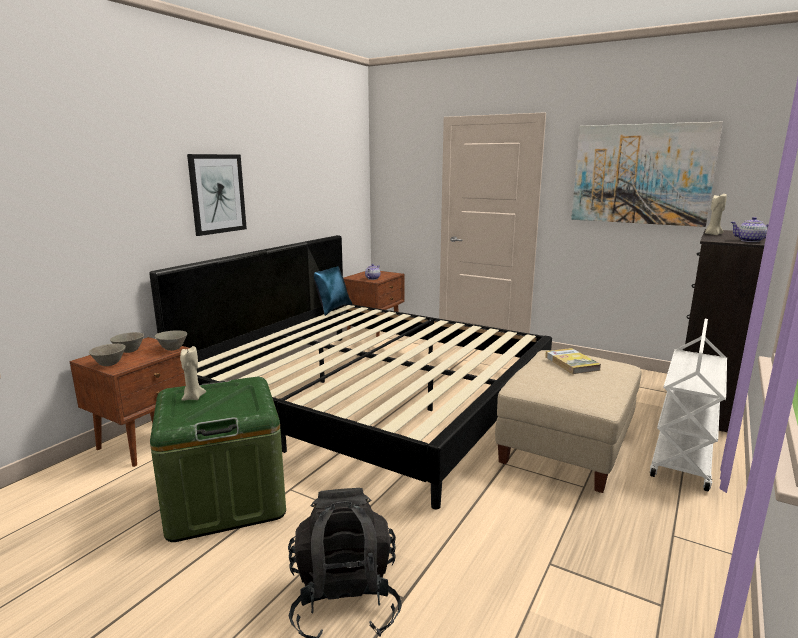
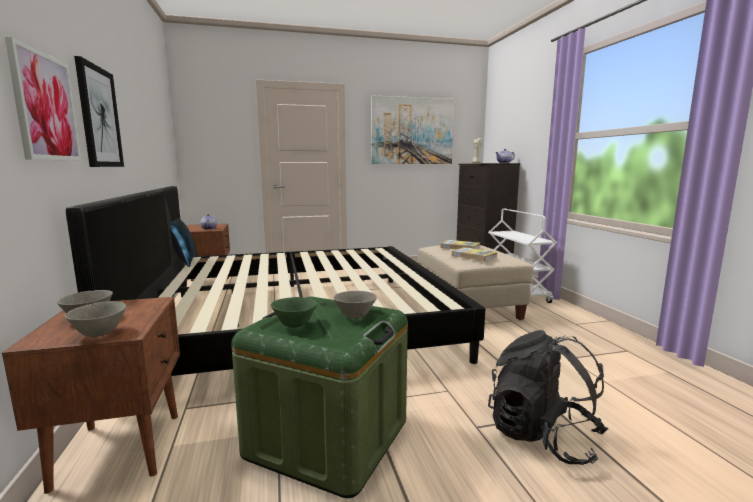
camera: 45 degrees left, 5 degrees down
(143, 202) = (45, 107): none -> picture
(173, 349) = (152, 302): grey bowl -> grey bowl (355, 317)
(193, 397) = (295, 325): beige candle -> green bowl
(549, 381) = (474, 256): none -> book

